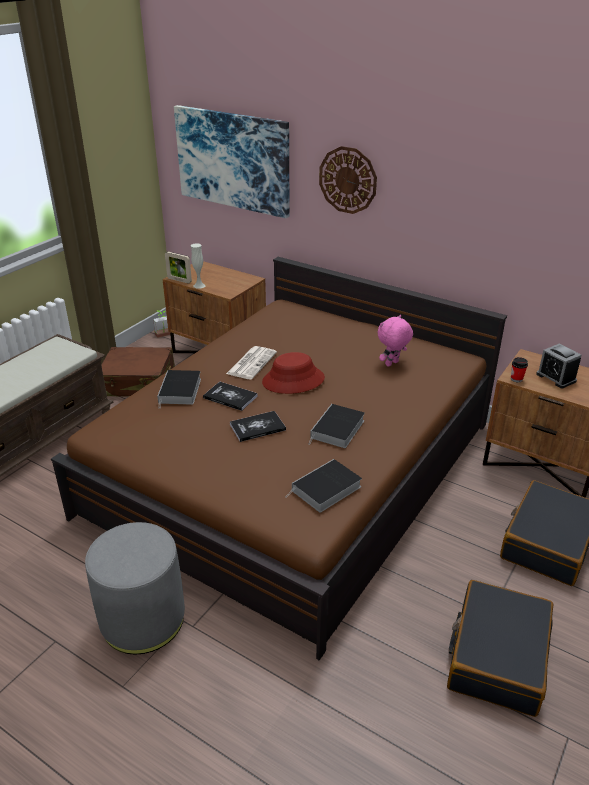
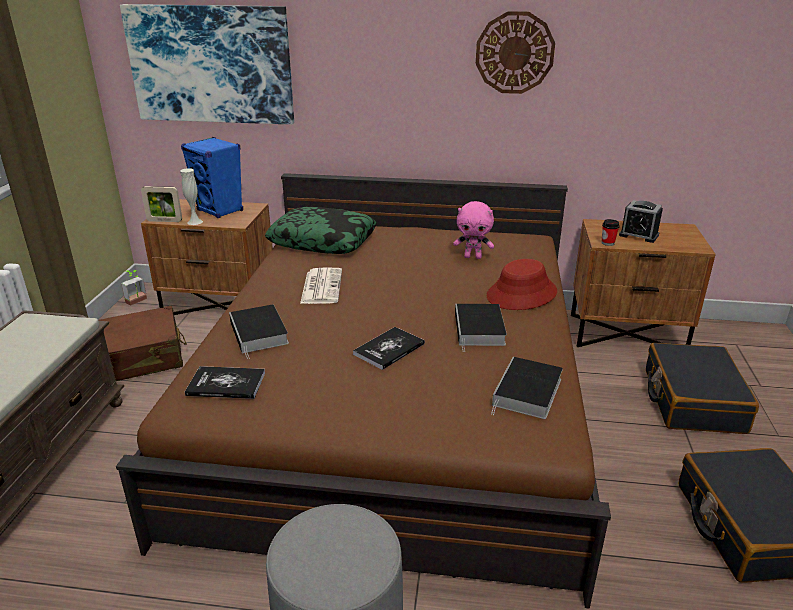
camera: 25 degrees left, 5 degrees down
(224, 278) = (220, 211): none -> blue speaker
(230, 397) = (328, 325): book -> book (226, 384)
(285, 321) = (323, 241): none -> pillow
(293, 380) = (385, 293): red hat -> red hat (522, 294)
(348, 180) = (367, 66): wall clock -> wall clock (514, 53)
(392, 364) = (473, 257): pink plush toy -> pink plush toy turned 105 degrees counterclockwise

